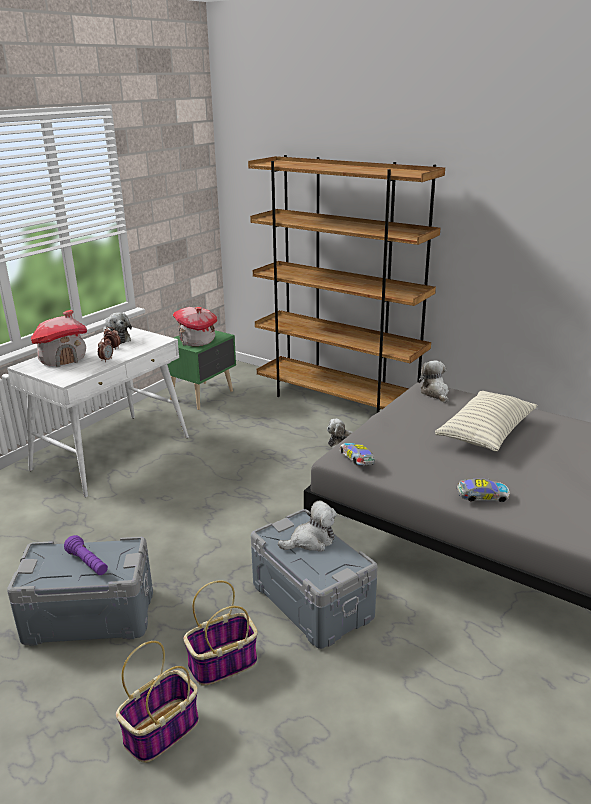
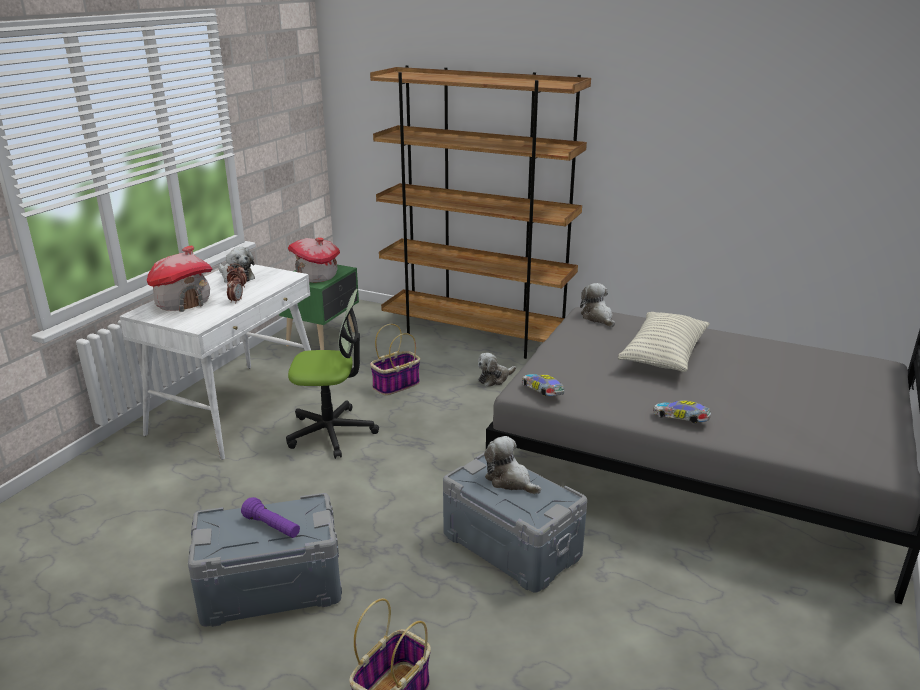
camera: 10 degrees left, 0 degrees up
(184, 481) = (331, 432): none -> office chair
(222, 664) = (436, 620): basket -> basket (396, 385)
(311, 541) = (510, 480): plush toy -> plush toy turned 105 degrees counterclockwise
(481, 498) = (681, 420): toy car -> toy car turned 135 degrees counterclockwise

